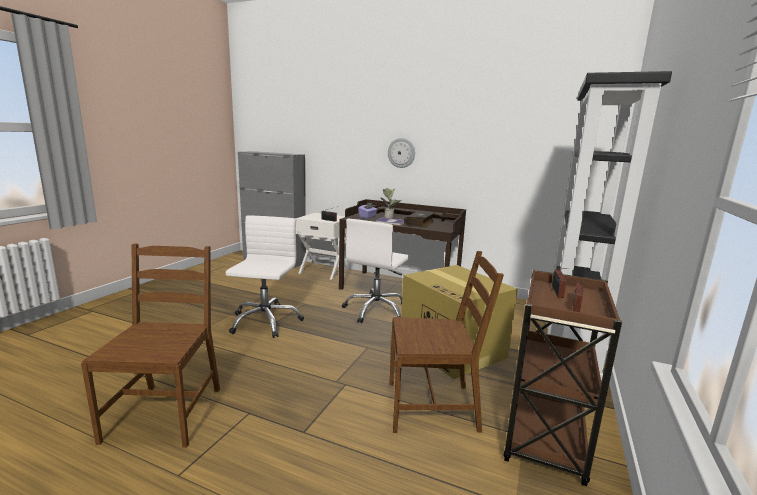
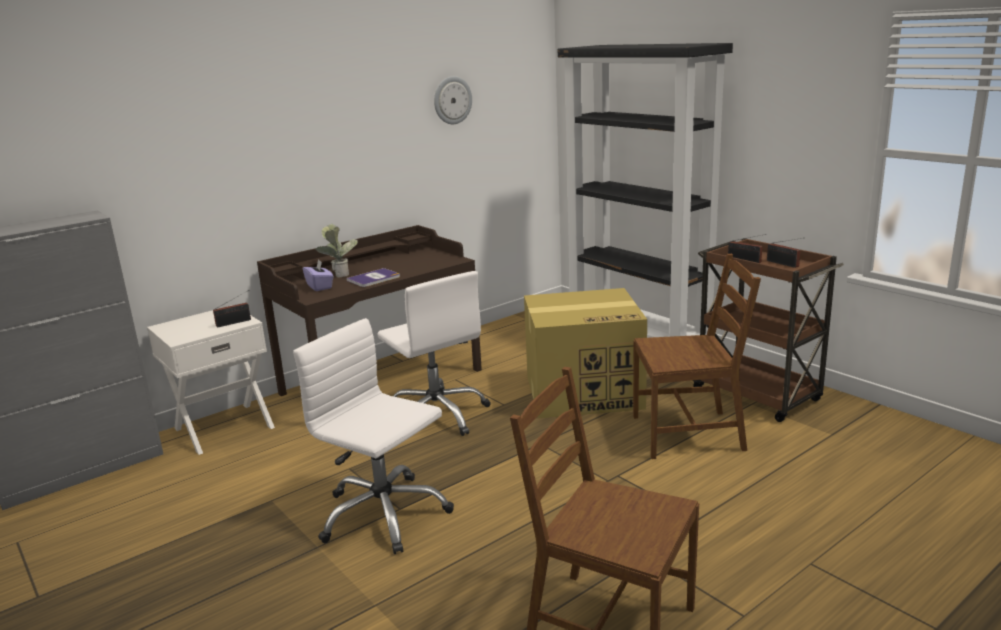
camera: 60 degrees left, 5 degrees up
(401, 153) = (303, 162): wall clock -> wall clock (452, 100)
(420, 224) = (407, 265): book -> none
(432, 406) = (688, 433): brown chair -> brown chair turned 60 degrees clockwise

